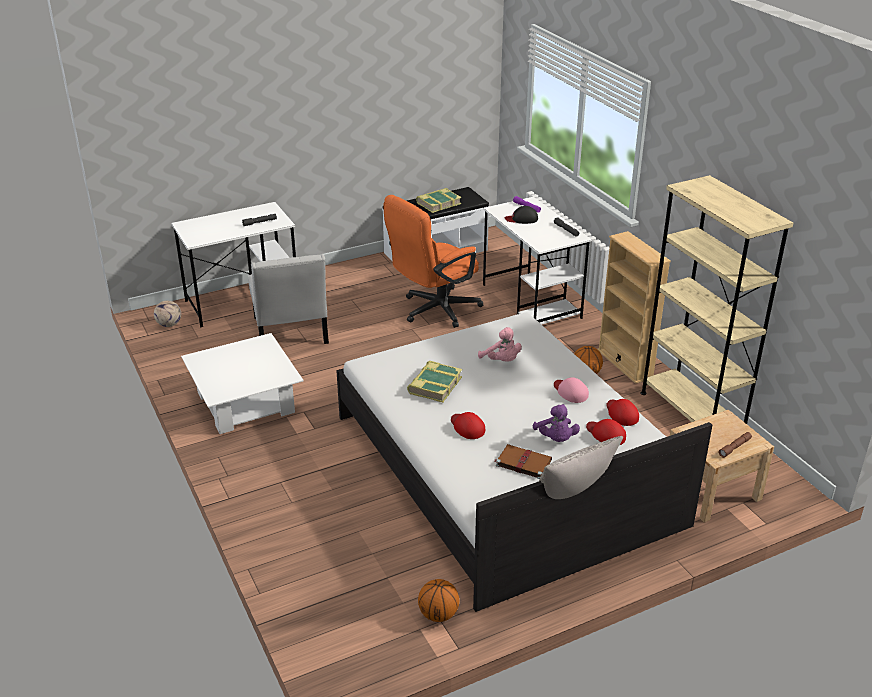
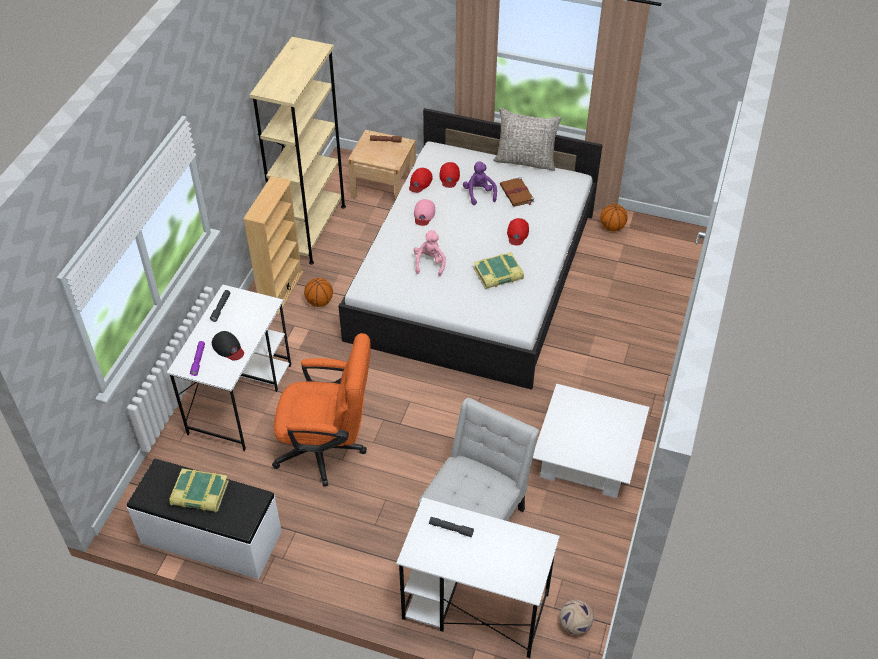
camera: 135 degrees left, 15 degrees up
(555, 439) = (479, 194): purple plush toy -> purple plush toy turned 45 degrees counterclockwise

